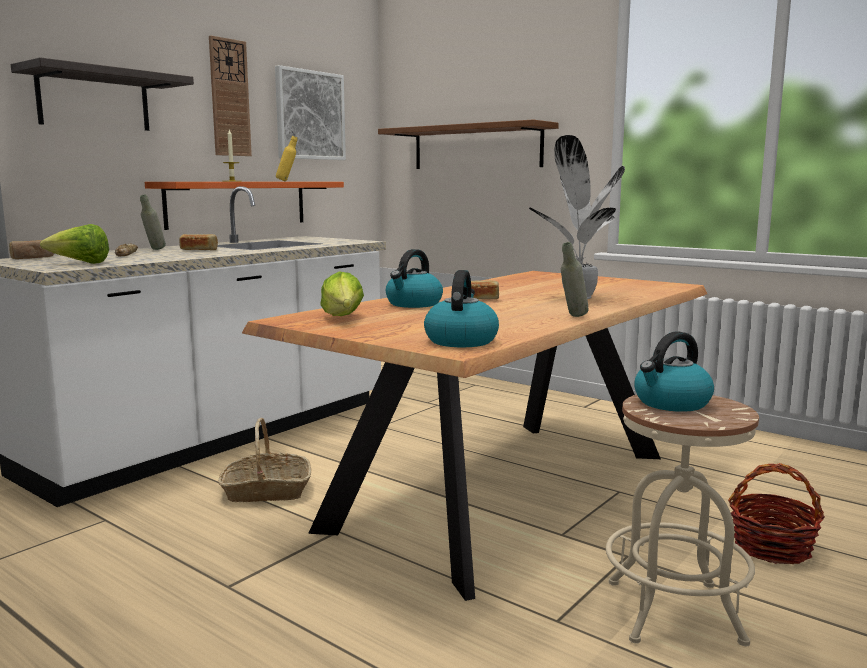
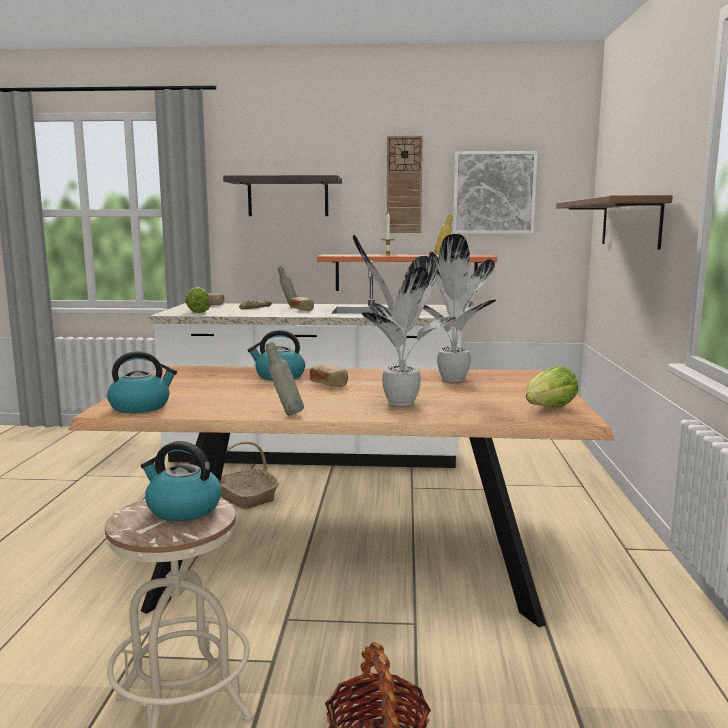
camera: 55 degrees right, 0 degrees up
(343, 318) = (194, 375): lettuce -> lettuce (548, 409)
(523, 283) = (452, 379): none -> potted plant

